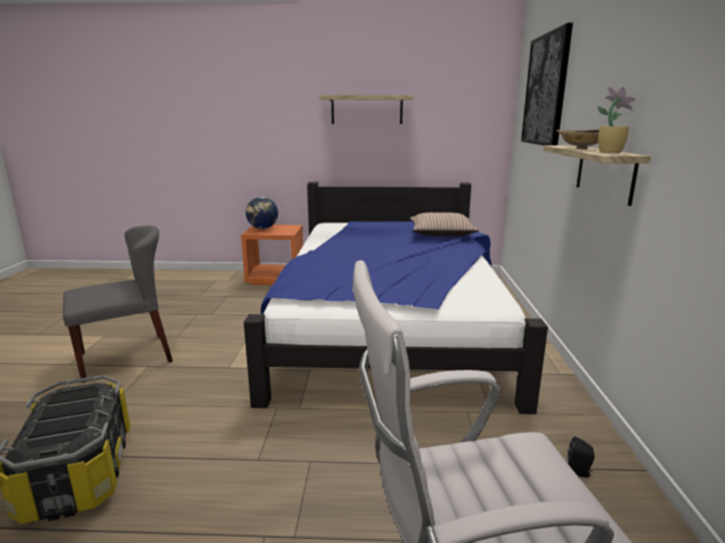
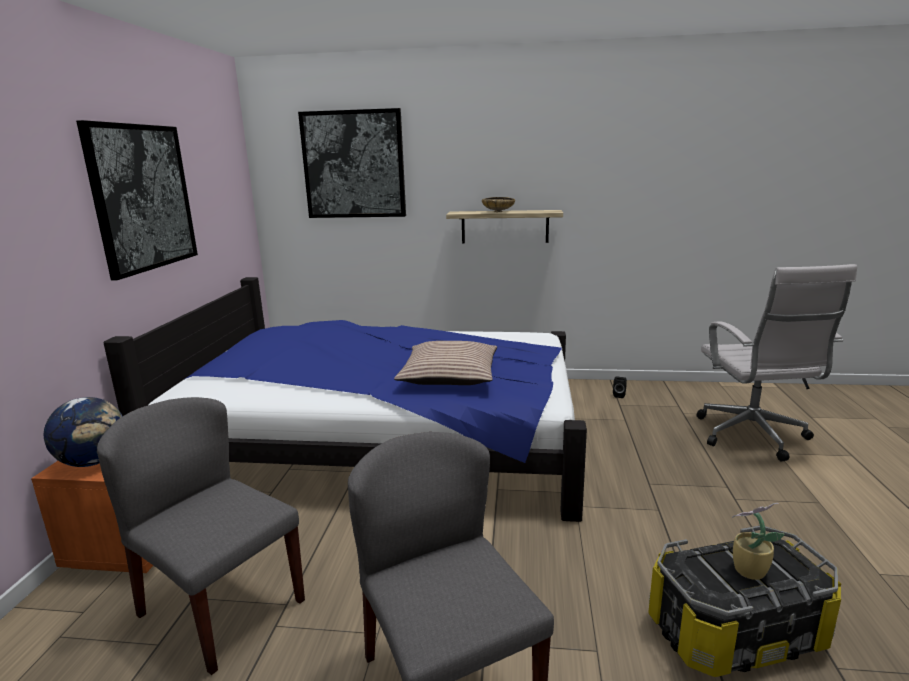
camera: 85 degrees left, 0 degrees up
(217, 302) = (220, 607): none -> grey chair
(366, 110) = (142, 197): shelf -> picture
(441, 233) = (323, 334): pillow -> pillow (449, 376)
(609, 152) = (531, 211): potted plant -> potted plant (747, 571)

